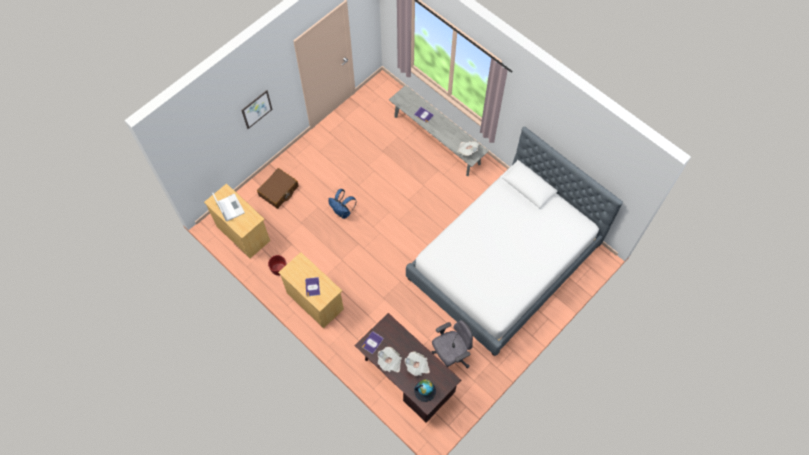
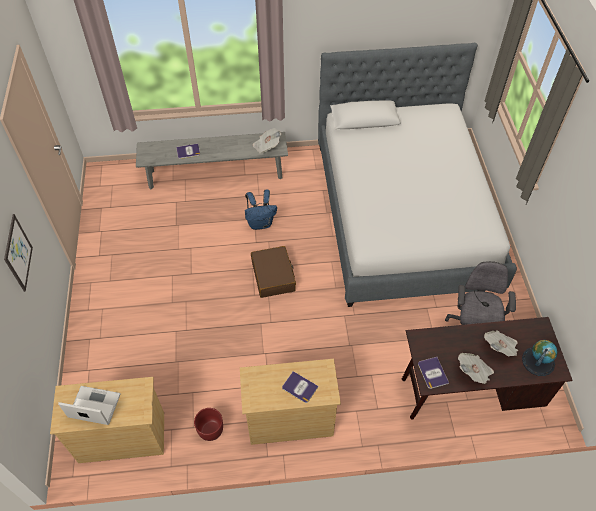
camera: 50 degrees left, 10 degrees down
(279, 191) = (111, 356): brown suitcase -> brown suitcase (273, 276)
(343, 212) = (207, 310): blue backpack -> blue backpack (261, 223)

